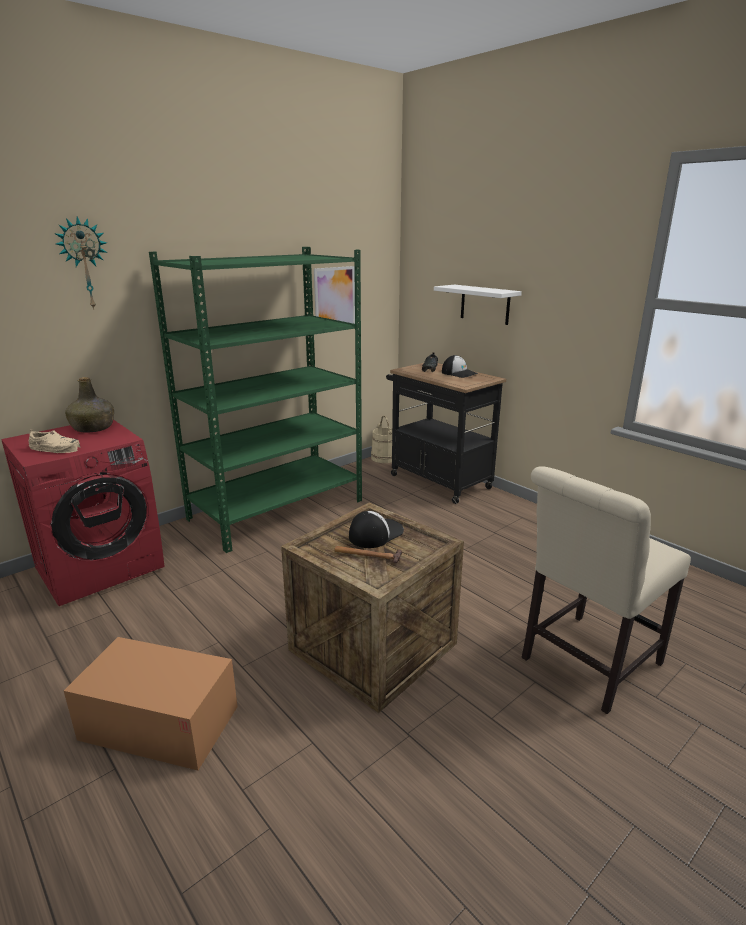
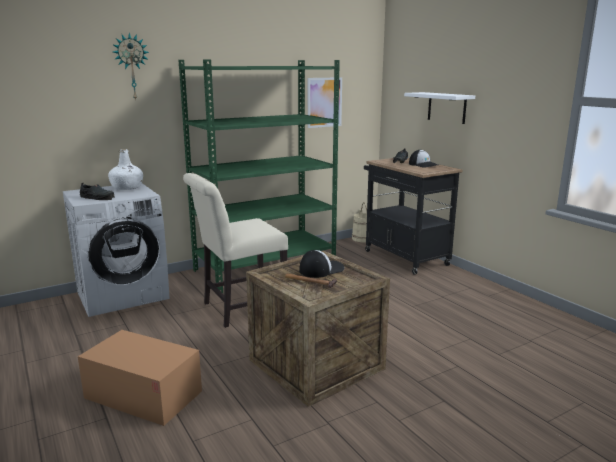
camera: 10 degrees right, 5 degrees down
(55, 448) = (97, 197): beige shoe -> black shoe
(94, 428) = (127, 188): green bottle -> white bottle
(101, 569) = (123, 297): red washing machine -> white washing machine
(584, 664) = (491, 393): beige chair -> beige chair (239, 309)

